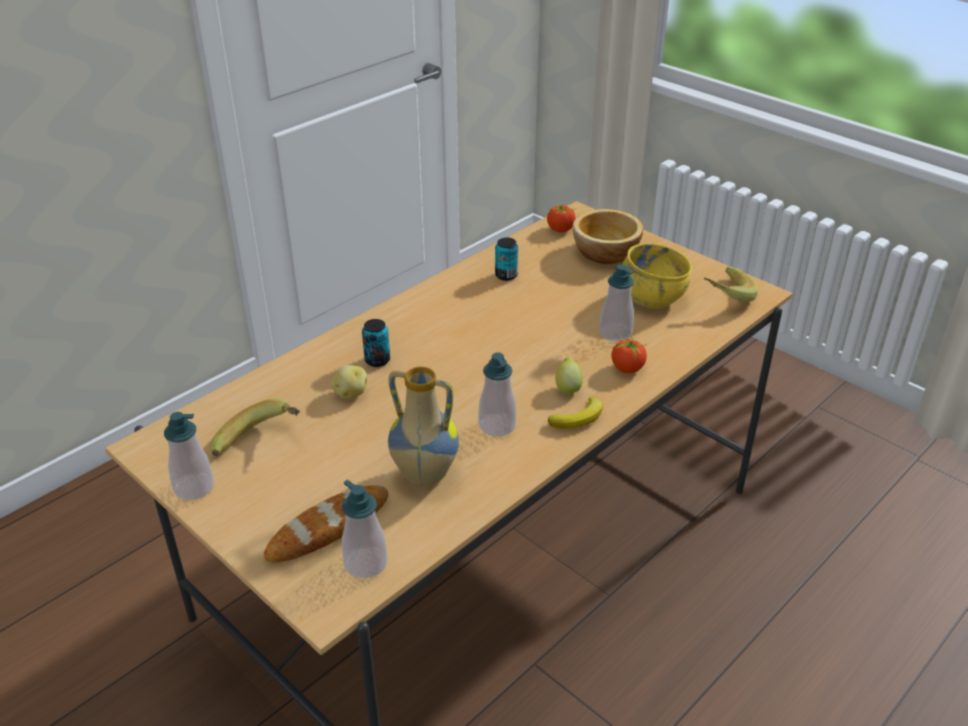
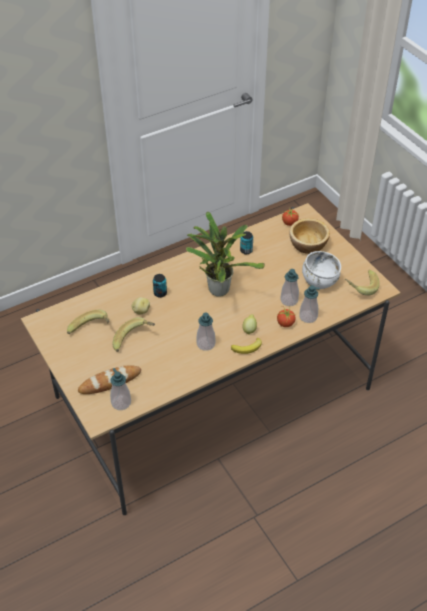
camera: 15 degrees right, 10 degrees up
(194, 487) = (56, 348): soap dispenser -> soap dispenser (308, 317)
(355, 445) = (134, 341): none -> banana
(423, 476) = (161, 364): vase -> none
(482, 335) = (218, 288): none -> potted plant
(652, 298) = (319, 281): yellow bowl -> white bowl

